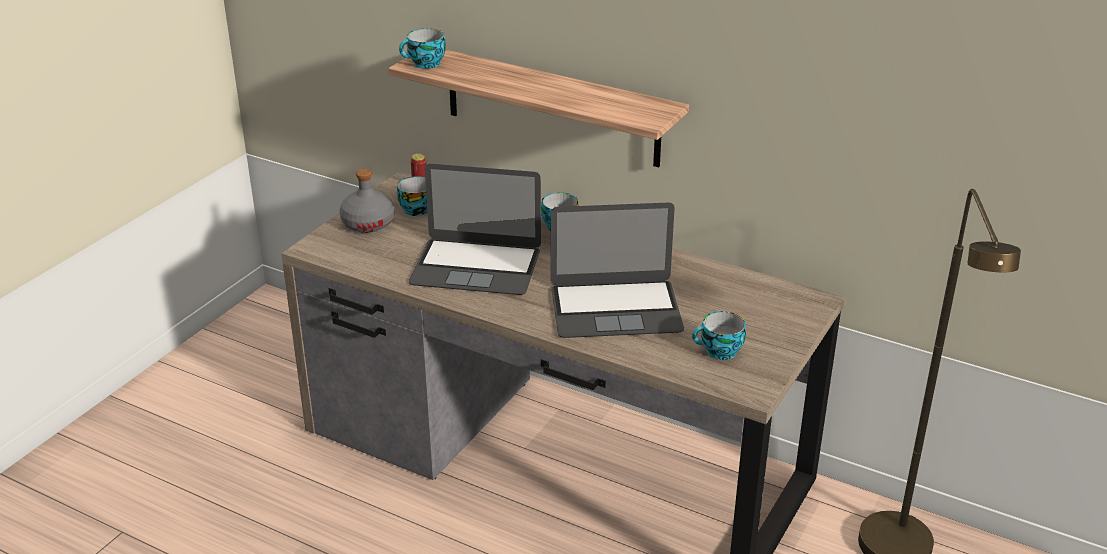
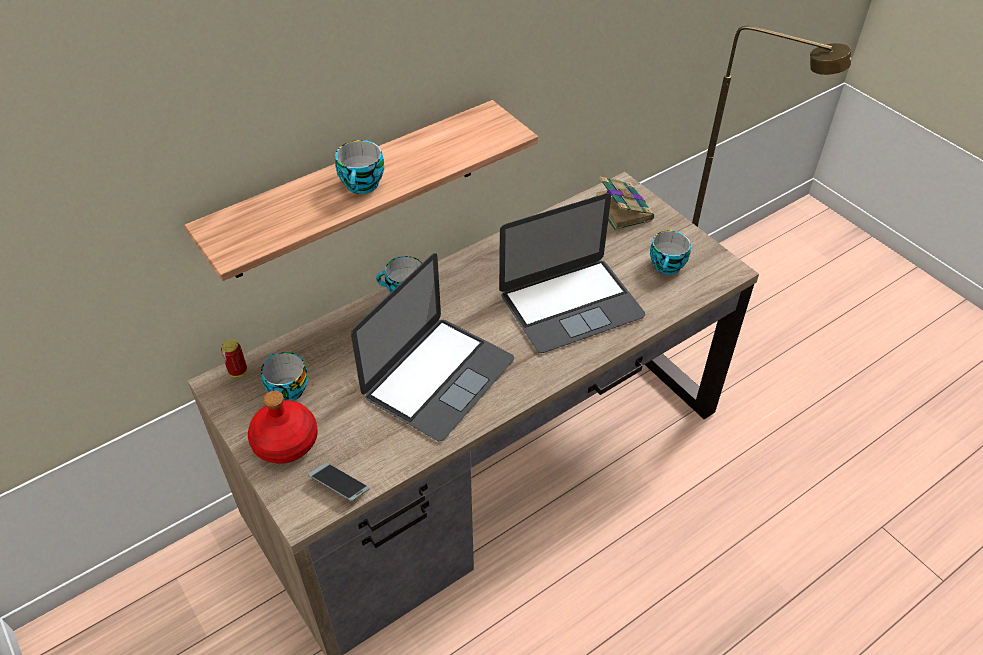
camera: 65 degrees left, 15 degrees up
(343, 255) = (339, 485): none -> phone
(368, 223) = (285, 442): grey bottle -> red bottle
(425, 64) = (241, 240): cup -> cup (363, 185)
(615, 309) = (571, 304): laptop -> laptop turned 45 degrees clockwise
(781, 307) = (622, 209): none -> book

